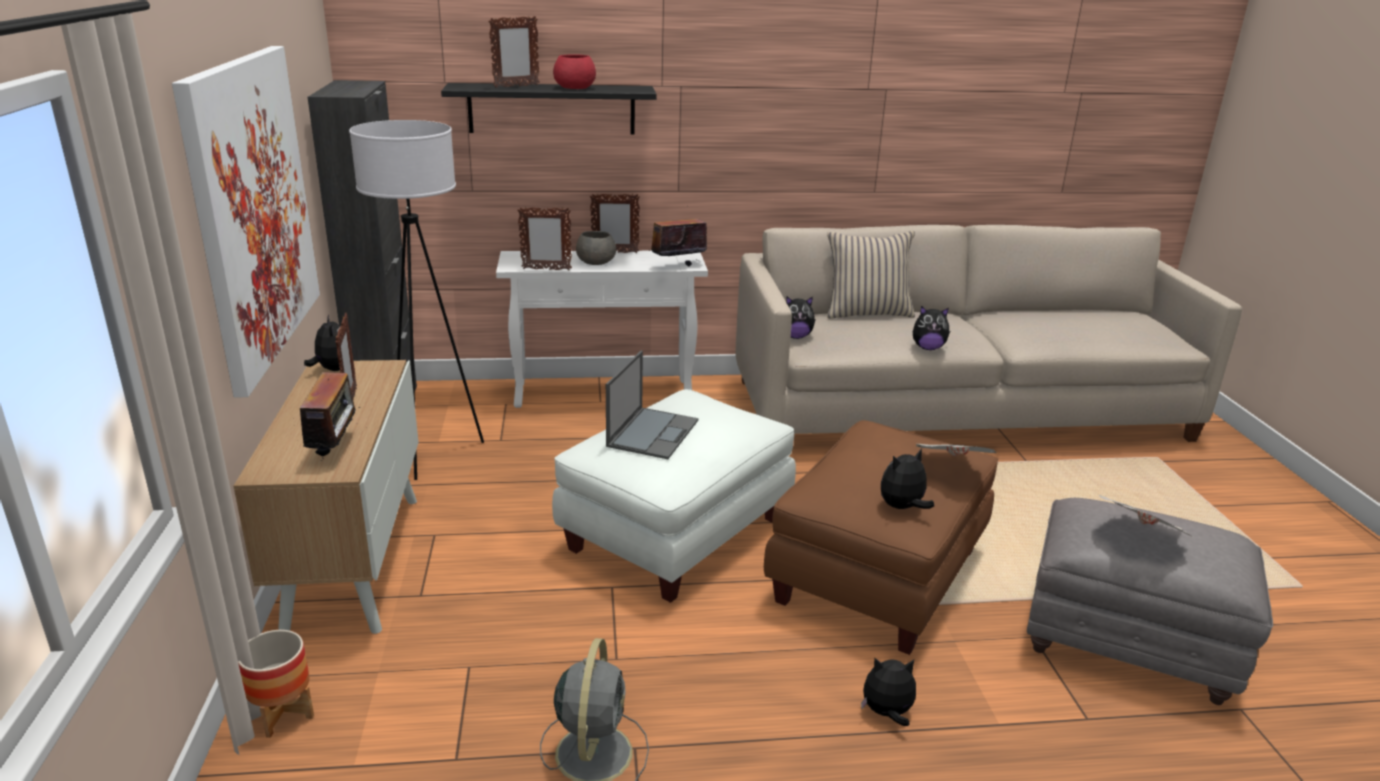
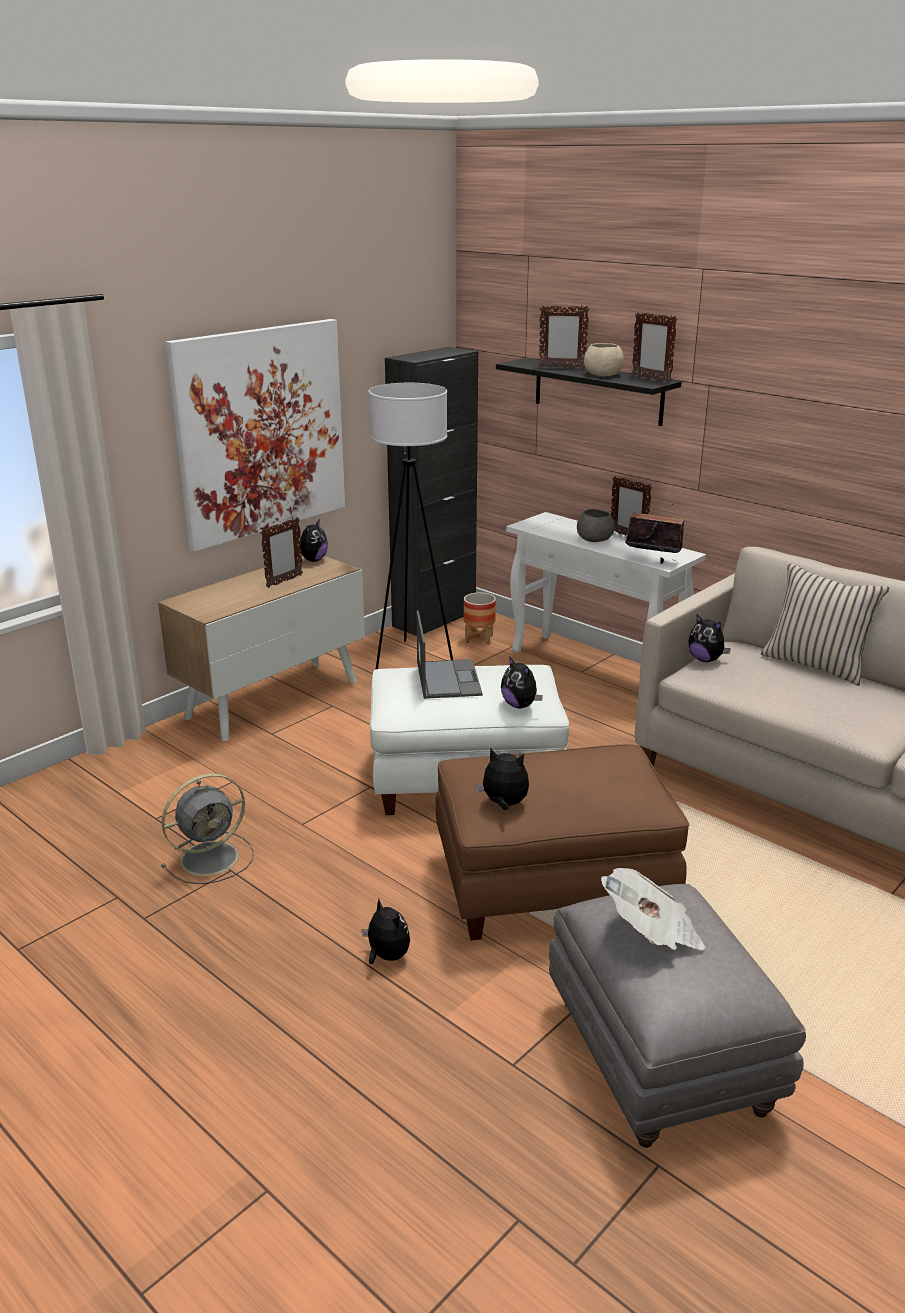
camera: 50 degrees right, 0 degrees up
(283, 714) = (131, 753): planter -> planter (479, 639)
(335, 448) = (228, 602): radio -> none
(546, 269) = (544, 534): picture frame -> picture frame (651, 378)
(575, 88) = (603, 374): red bowl -> beige bowl
(653, 432) = (448, 679): laptop -> laptop turned 75 degrees counterclockwise
(928, 348) = (806, 714): plush toy -> plush toy (520, 705)
(951, 467) = (607, 803): newspaper -> none

